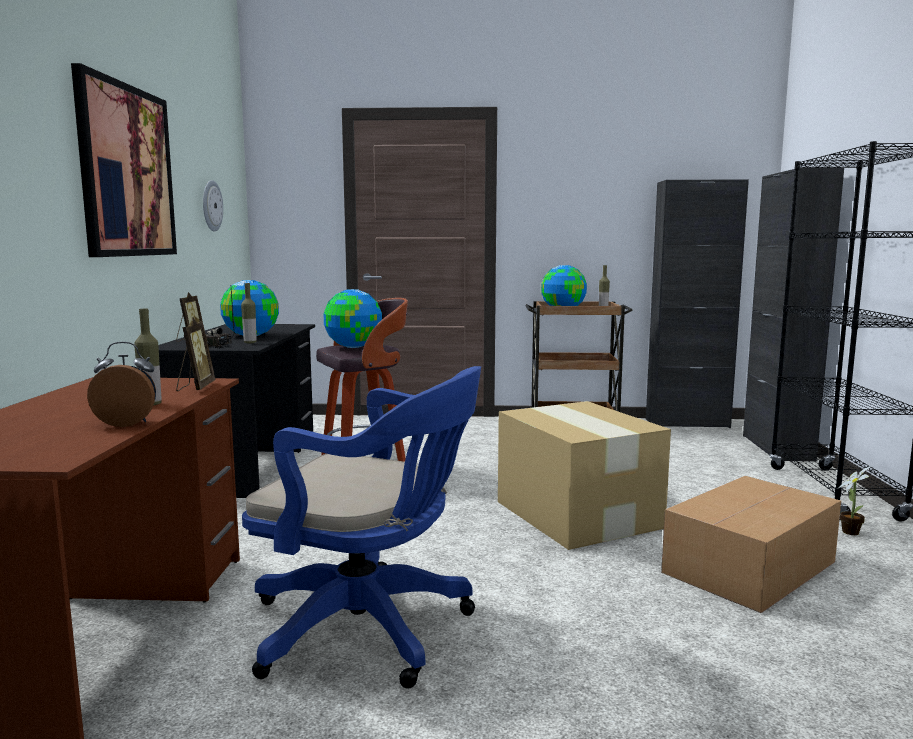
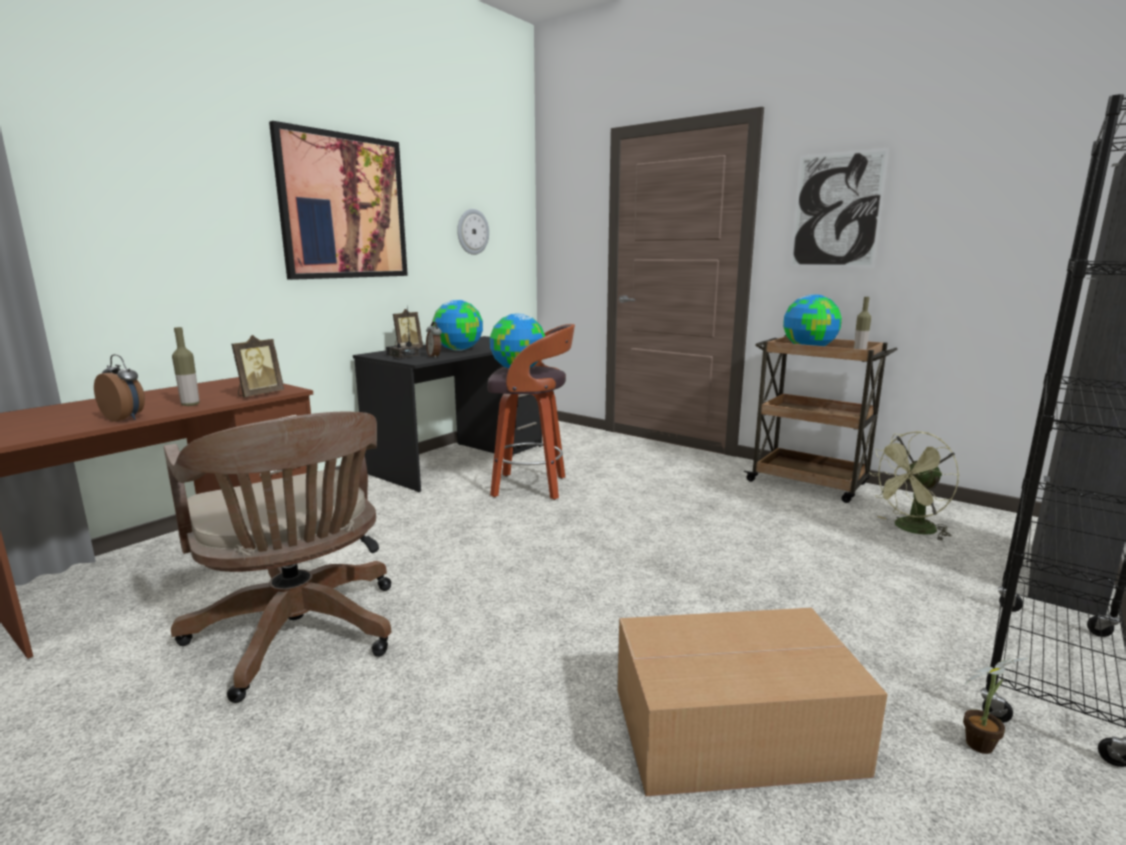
camera: 35 degrees right, 5 degrees up
(250, 342) = (435, 356): bottle -> alarm clock
(370, 629) = (300, 636): blue office chair -> brown office chair
(565, 197) = (836, 210): none -> picture
(577, 515) = (641, 589): cardboard box -> none
(672, 440) = (910, 529): none -> green fan
(687, 423) = (969, 512): black cabinet -> none

